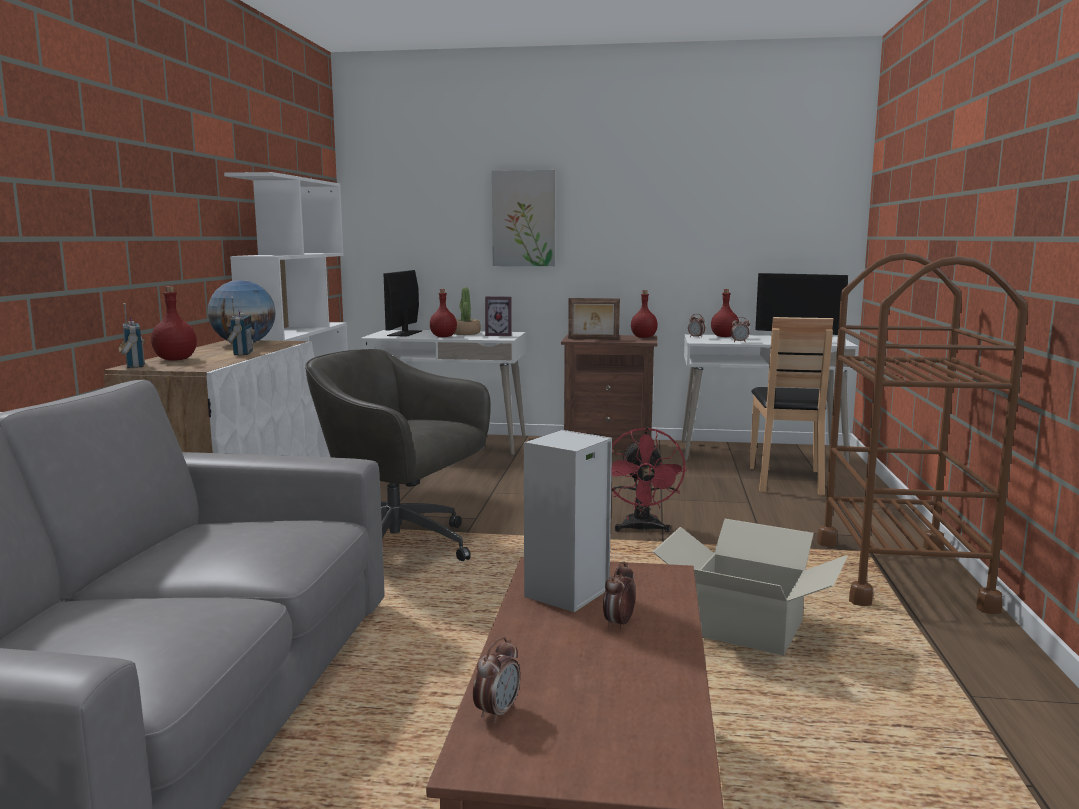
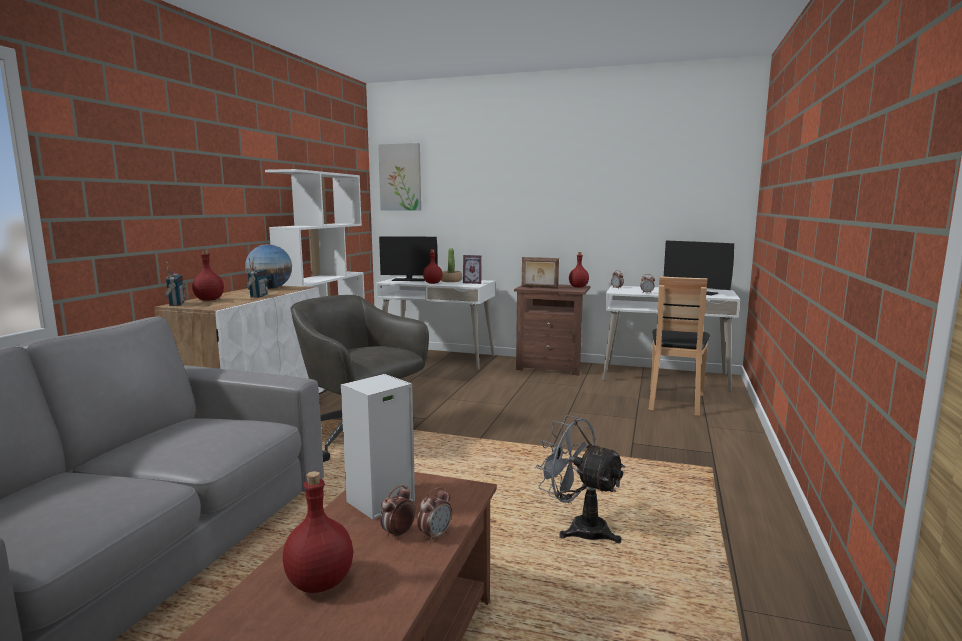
camera: 10 degrees right, 0 degrees up
(405, 333) = (409, 280): monitor -> monitor turned 105 degrees counterclockwise
(497, 712) = (243, 608): alarm clock -> alarm clock (435, 535)
(523, 218) = (495, 198): picture -> picture (400, 177)
(642, 529) = (542, 435): red fan -> none
(724, 336) = (639, 288): red bottle -> red bottle (320, 581)
(745, 629) = (579, 528): cardboard box -> grey fan
(900, 573) = (731, 489): brown cart -> none

